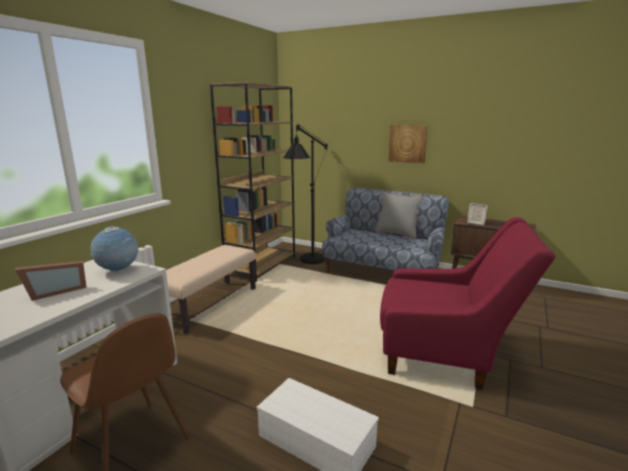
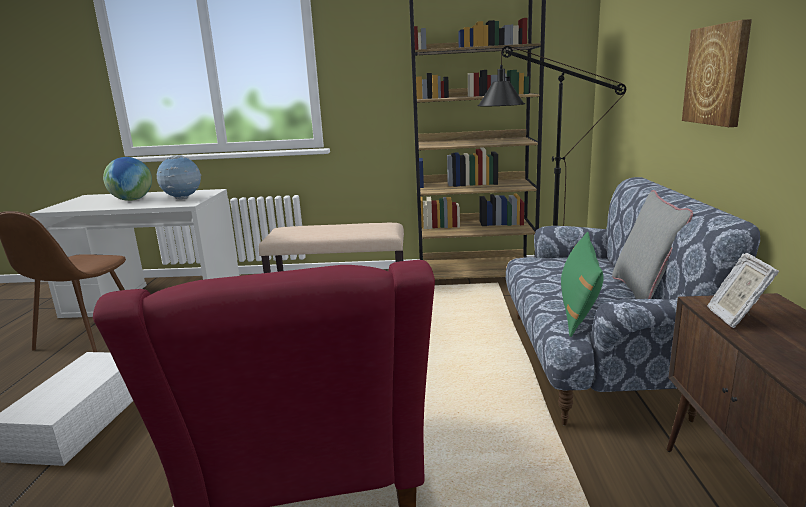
camera: 65 degrees right, 0 degrees up
(55, 292) = (132, 200): picture frame -> globe
(402, 245) = (578, 308): none -> green pillow

